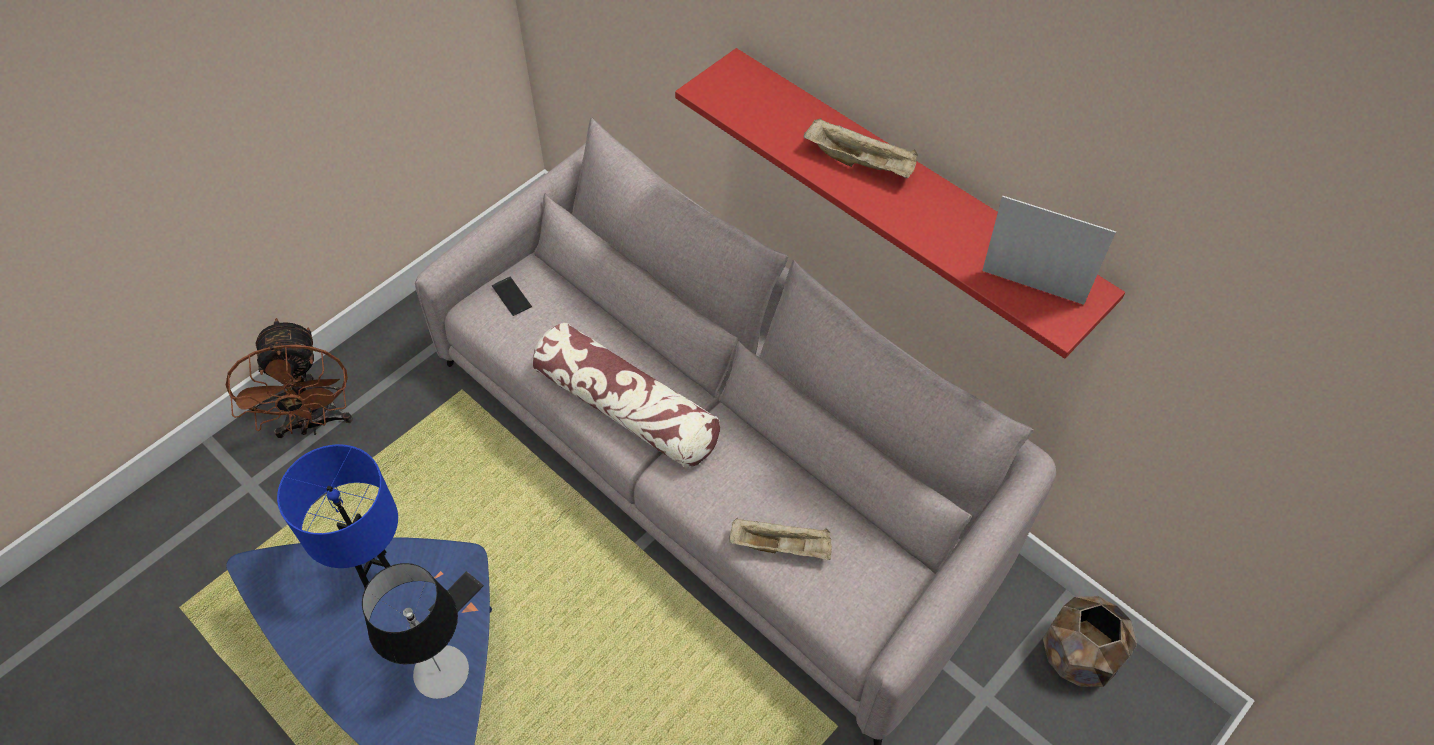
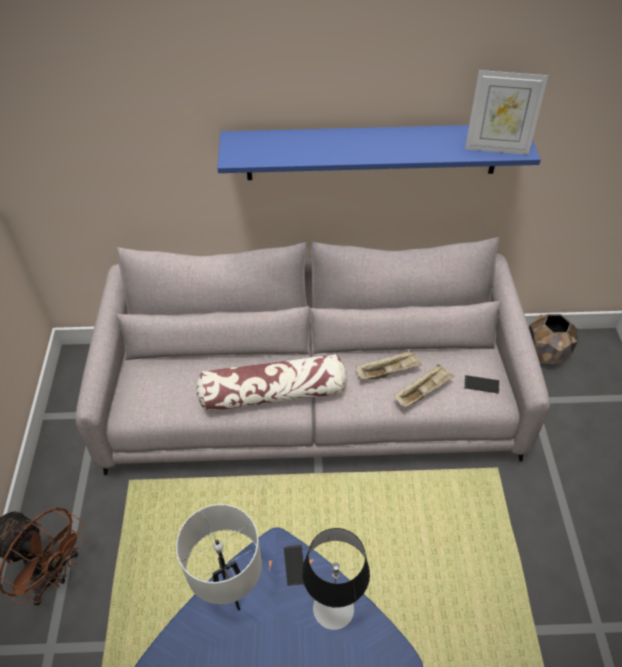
camera: 45 degrees left, 5 degrees down
(376, 570) = (232, 595): blue table lamp -> white table lamp
(511, 296) = (140, 389): phone -> phone (481, 384)
(861, 163) = (353, 142): beige tray -> beige tray (387, 372)
(908, 192) = (372, 152): red shelf -> blue shelf
(1029, 294) = (496, 148): picture frame -> picture frame turned 150 degrees counterclockwise

